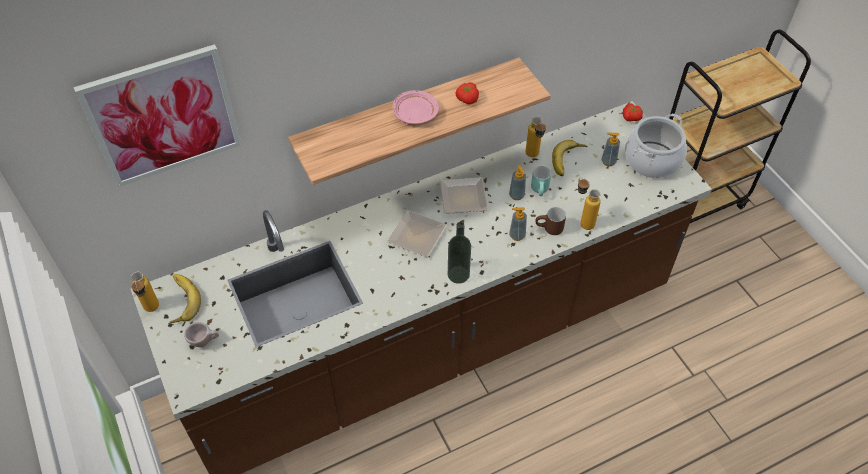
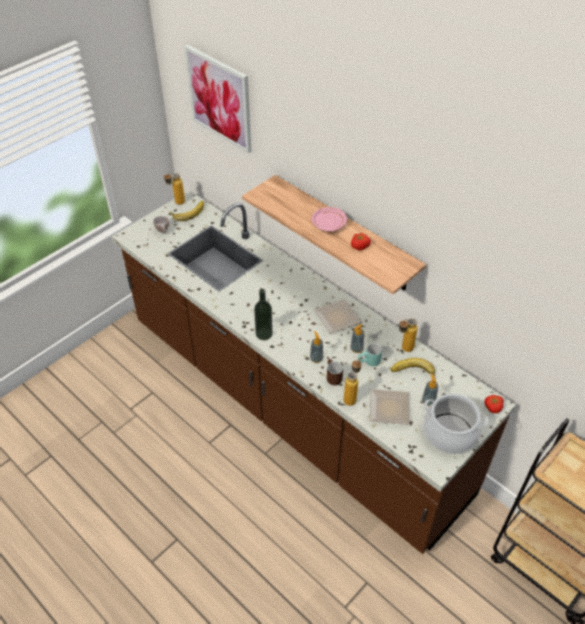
camera: 70 degrees right, 5 degrees down
(418, 237) = (287, 303): plate -> plate (387, 409)

